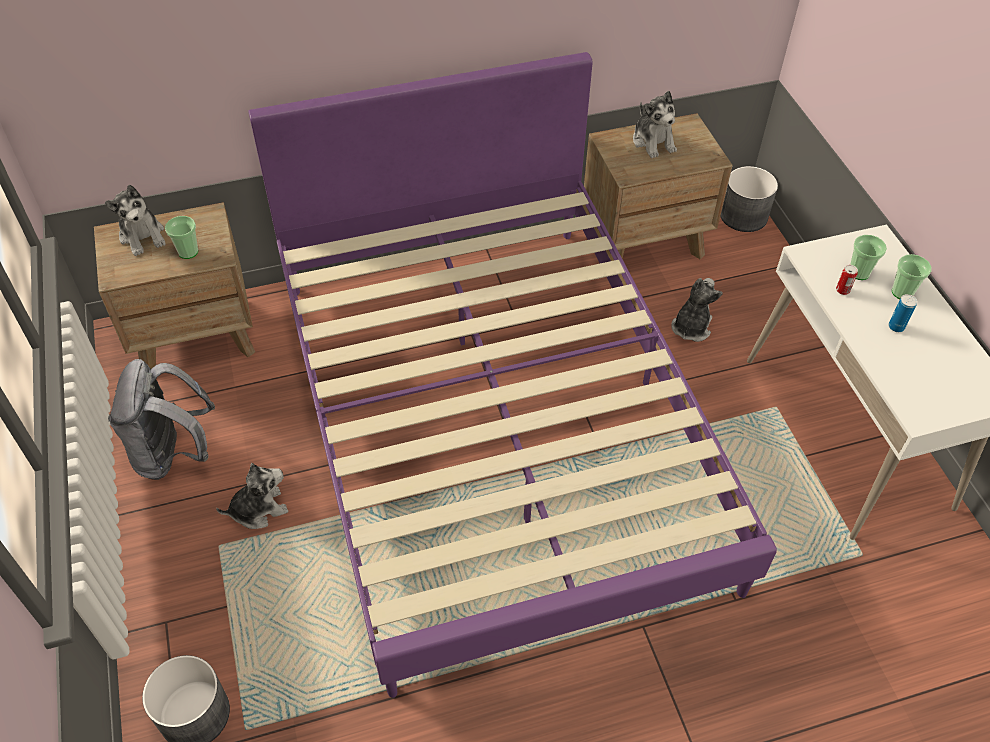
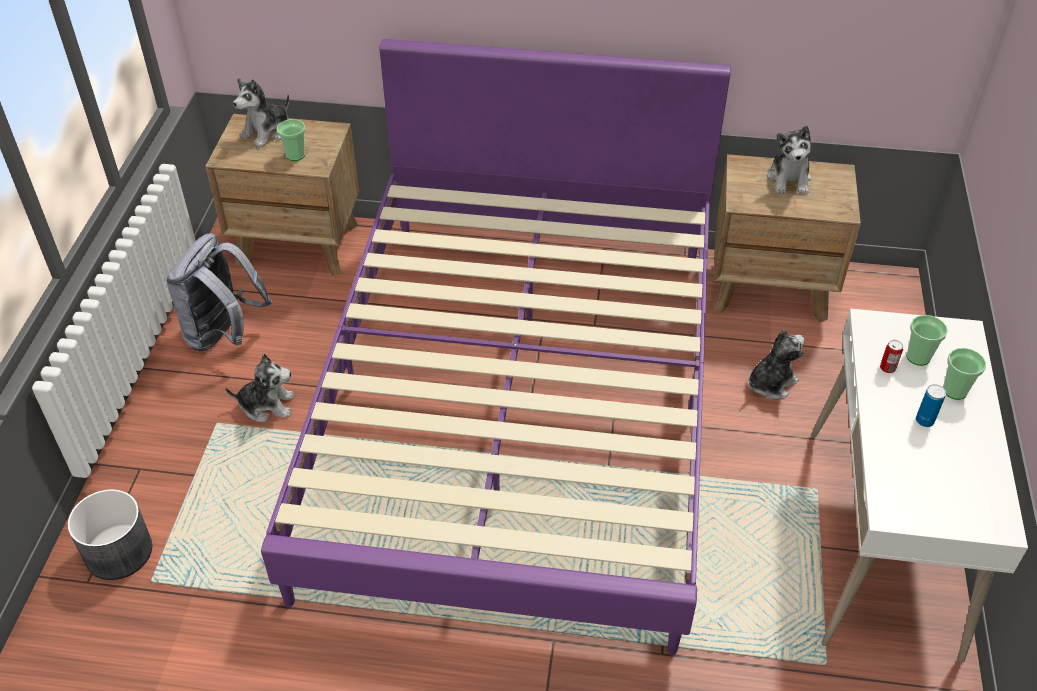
camera: 25 degrees right, 5 degrees down
(143, 236) = (267, 132): plush toy -> plush toy turned 45 degrees clockwise
(744, 215) = (894, 294): grey planter -> none

